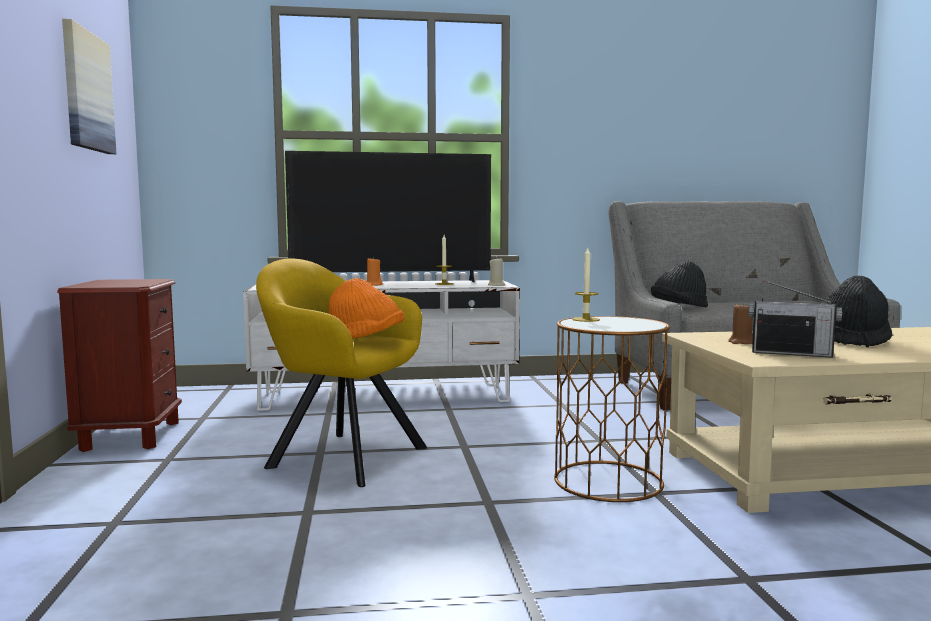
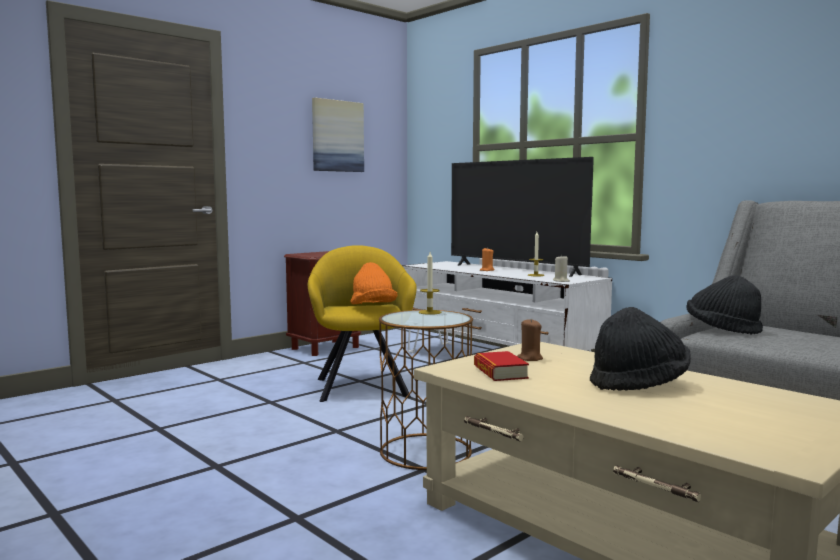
camera: 55 degrees right, 0 degrees up
(791, 353) = (500, 372): radio -> book

